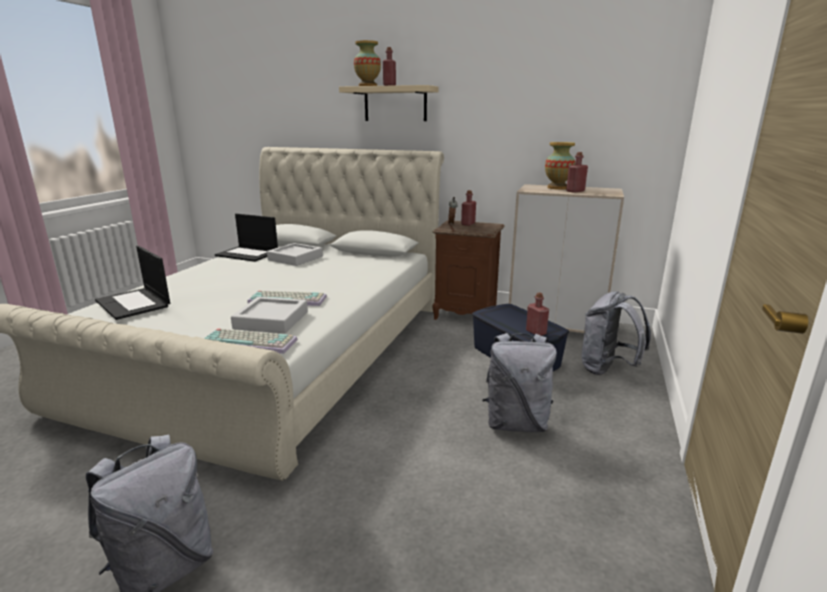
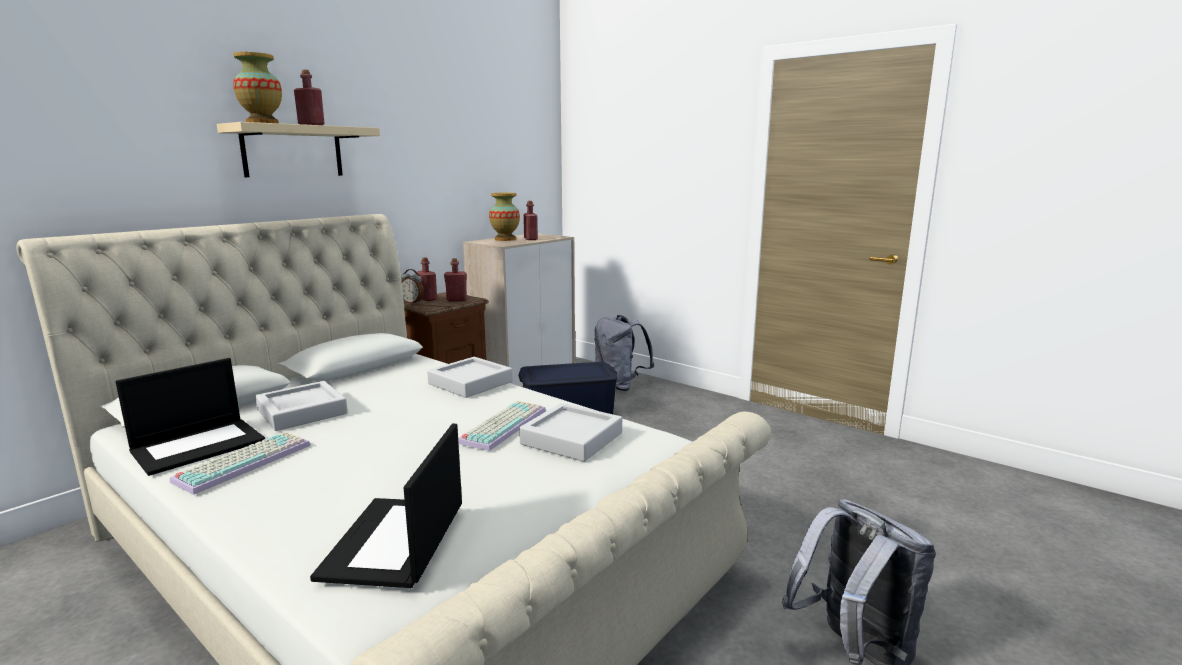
camera: 70 degrees left, 5 degrees down
(134, 303) = (395, 542): laptop -> laptop turned 120 degrees clockwise
(251, 342) = (635, 452): keyboard -> keyboard (244, 461)
(364, 279) = (470, 383): none -> grey tray
(516, 423) = (680, 436): grey backpack -> none
(536, 332) = (599, 371): red bottle -> red bottle (456, 300)

